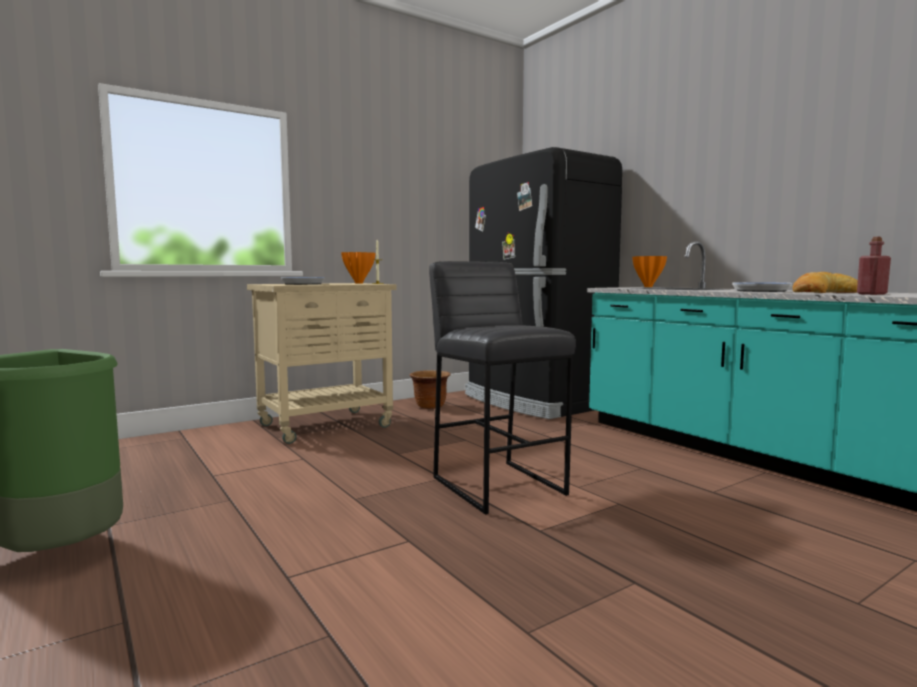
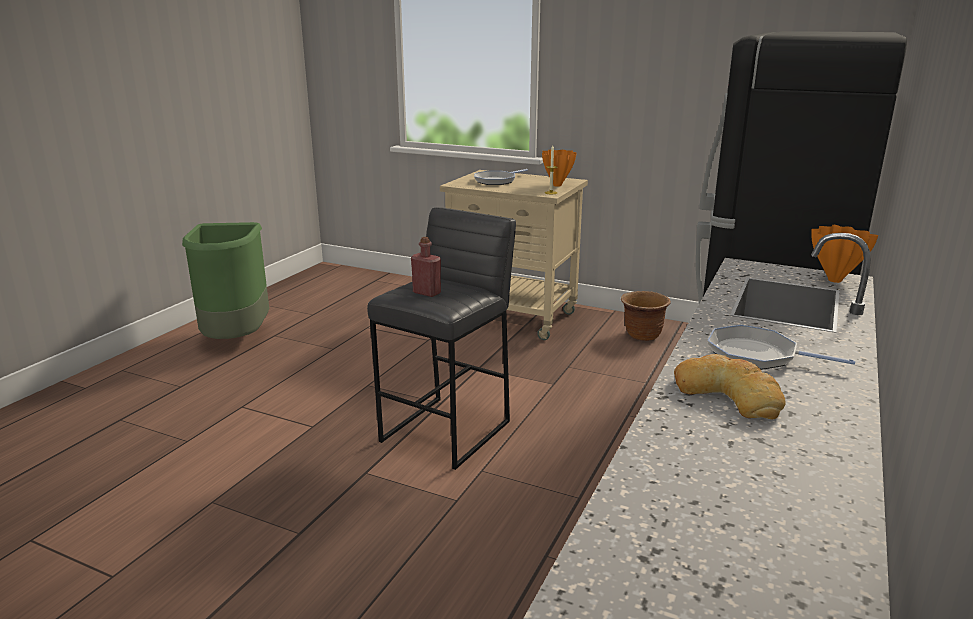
camera: 60 degrees right, 15 degrees up
(871, 294) = (718, 428): red bottle -> red bottle (427, 293)

